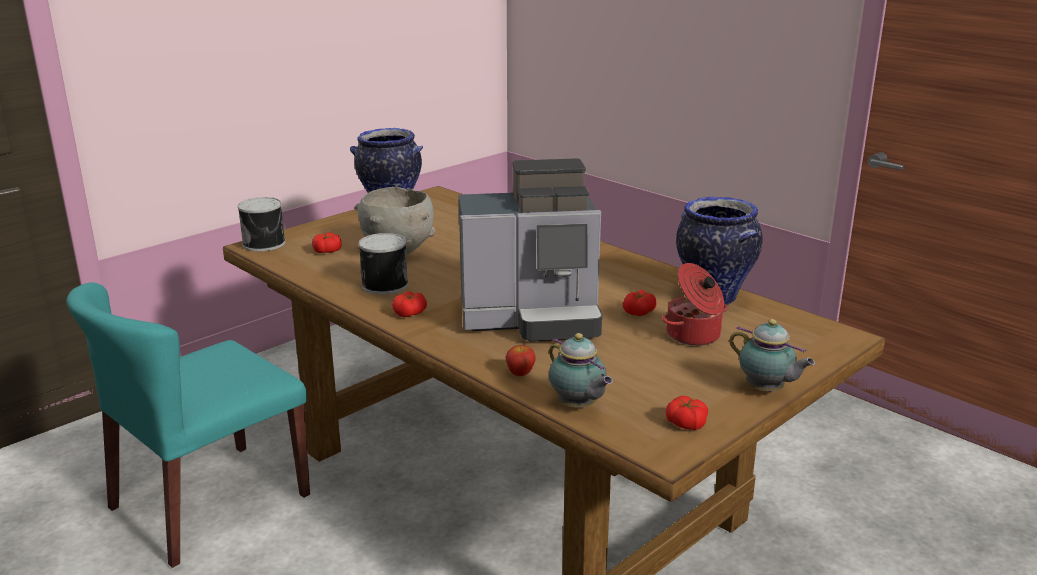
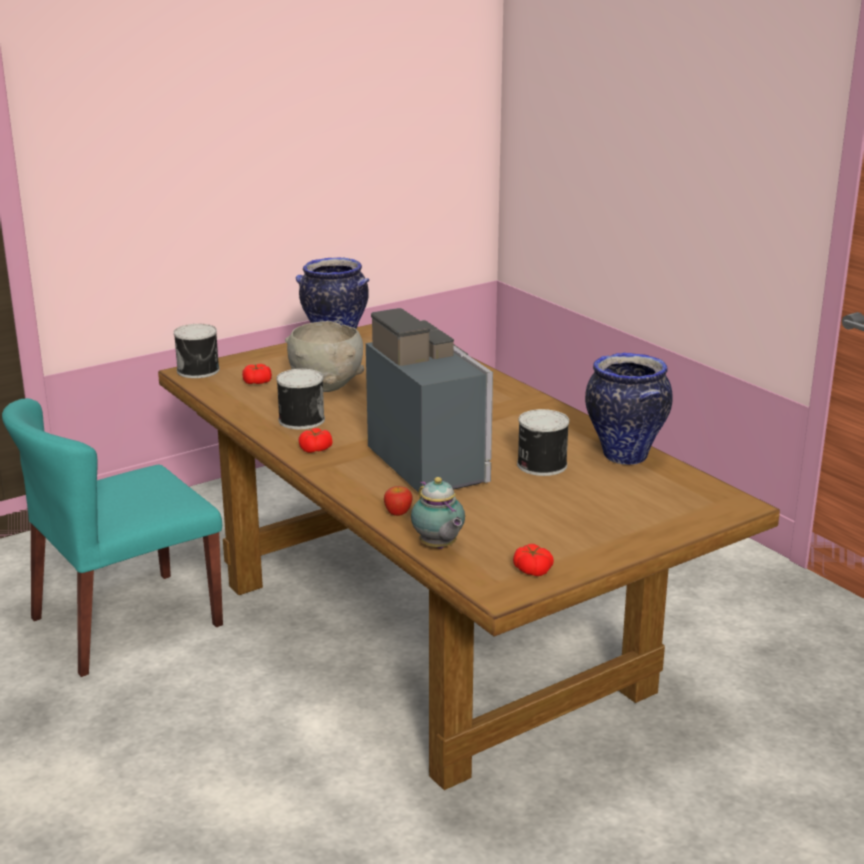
camera: 10 degrees right, 0 degrees up
(533, 318) = (432, 463): coffee machine -> coffee machine turned 120 degrees counterclockwise
(639, 312) = (540, 465): tomato -> can
(694, 335) = (584, 492): cooking pot -> none
(766, 391) = (626, 548): teapot -> none

